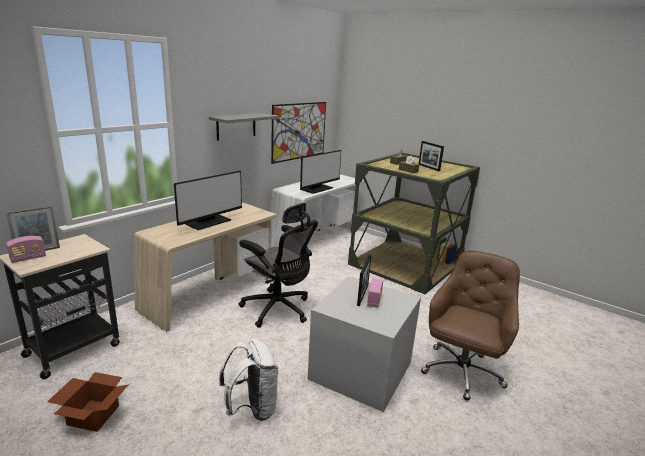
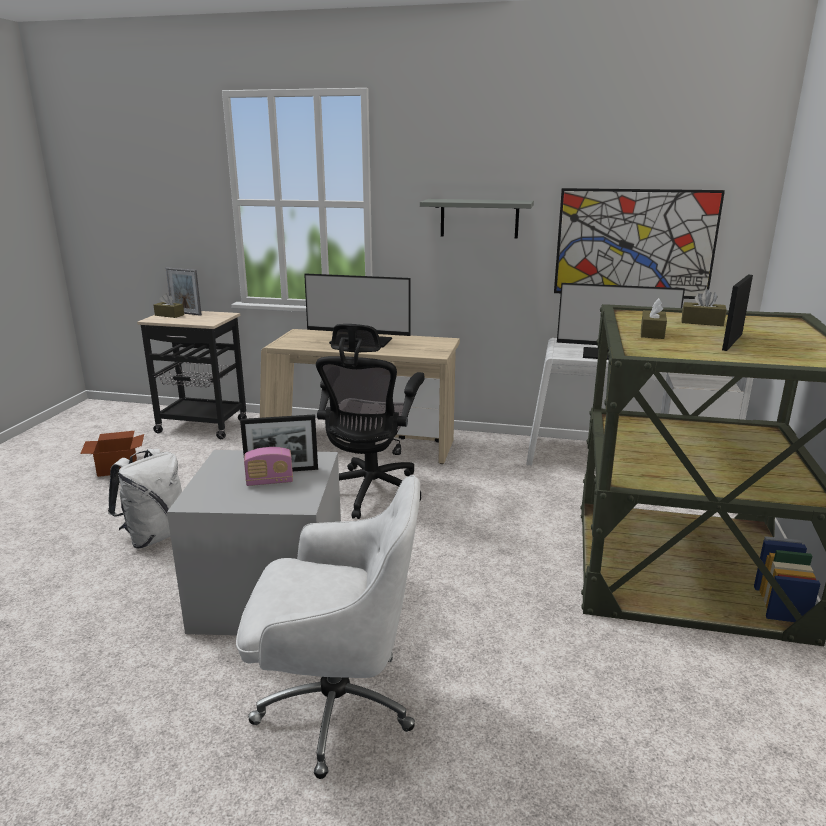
camera: 65 degrees right, 0 degrees up
(28, 258) = (169, 315): radio -> brown tissue box
(462, 372) = (336, 706): brown office chair -> white office chair

